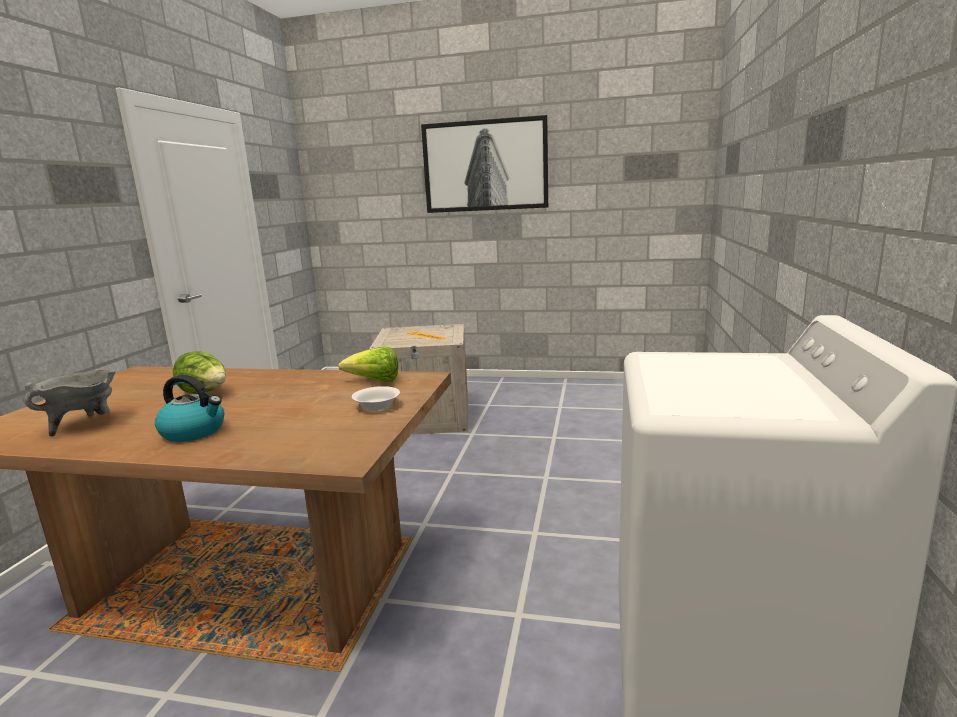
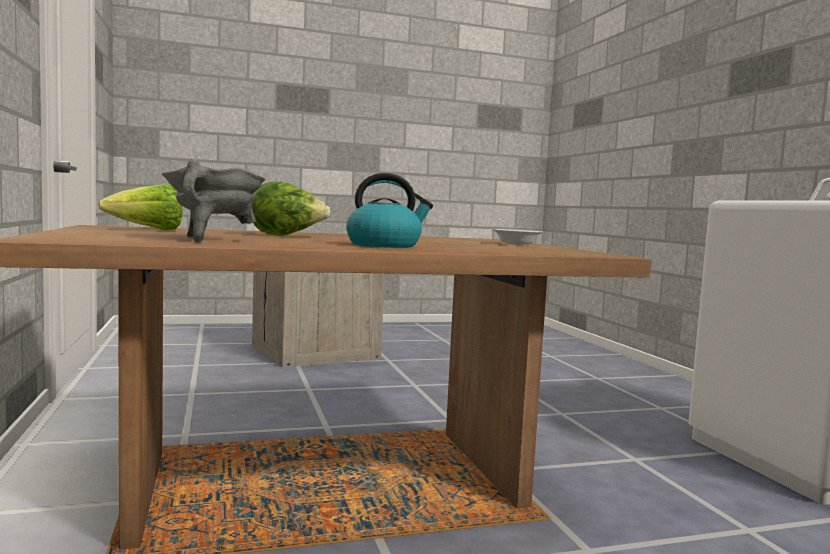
camera: 30 degrees left, 10 degrees down
(375, 381) = (455, 238): lettuce -> lettuce (149, 229)
(485, 166) = (347, 92): picture -> none

